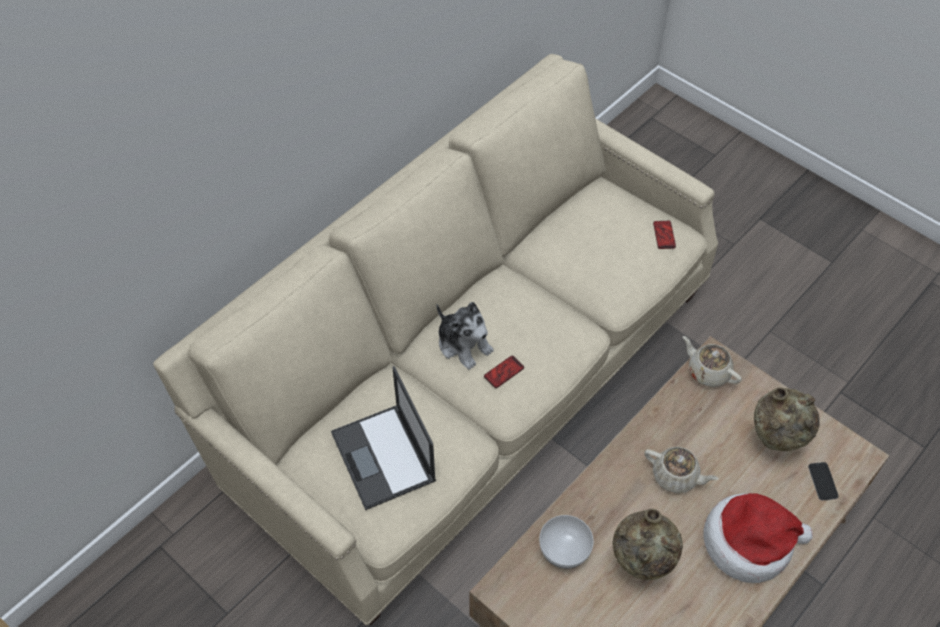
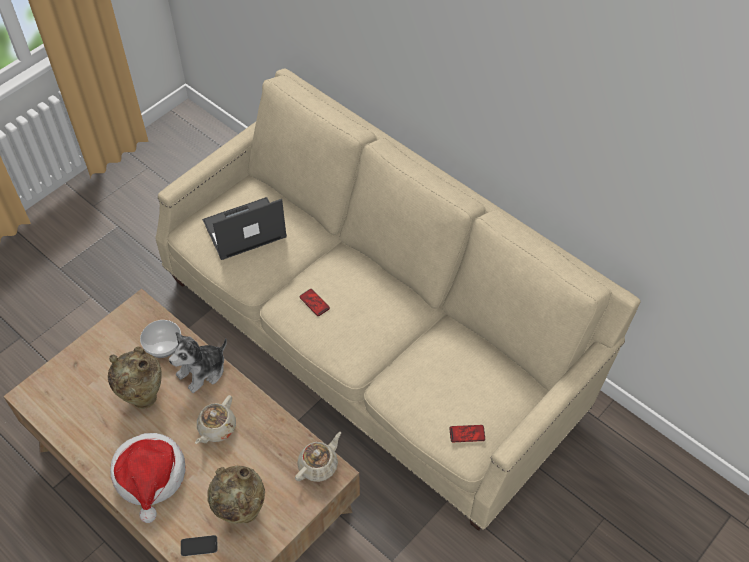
camera: 90 degrees right, 0 degrees up
(463, 344) = (344, 277): plush toy -> plush toy (202, 371)

